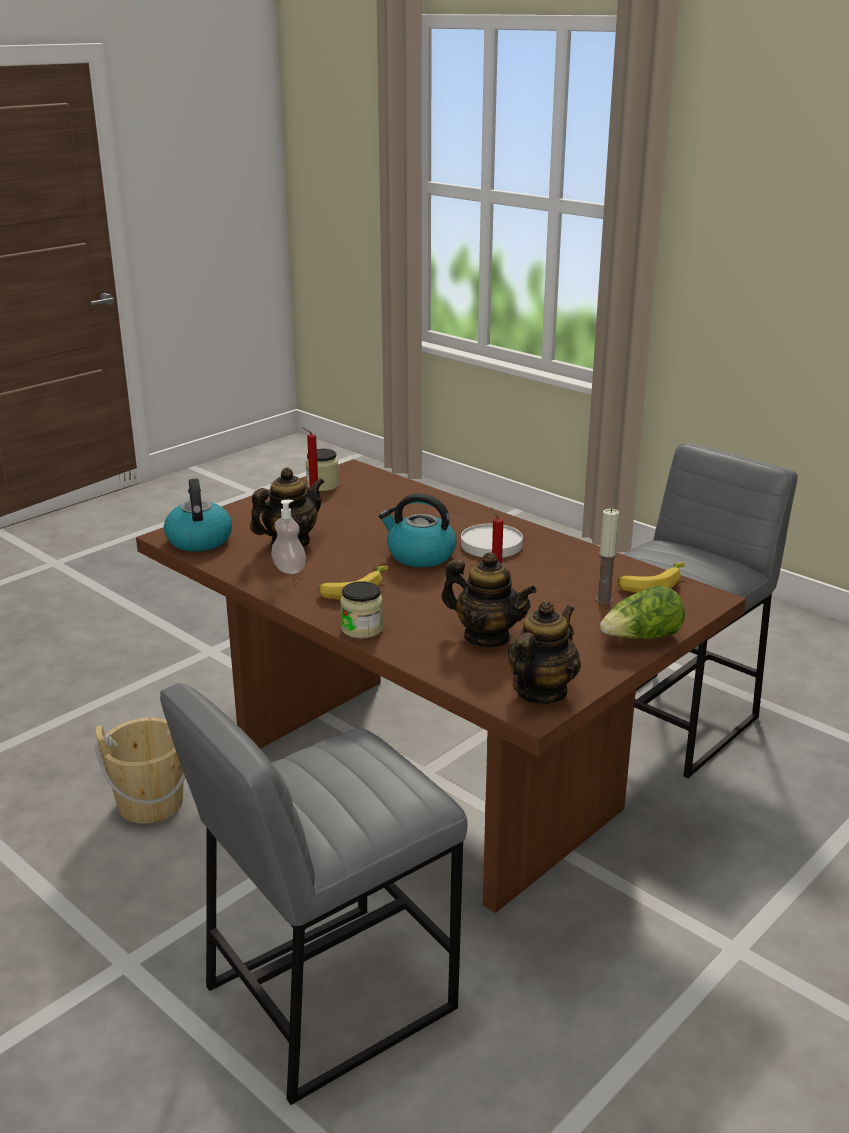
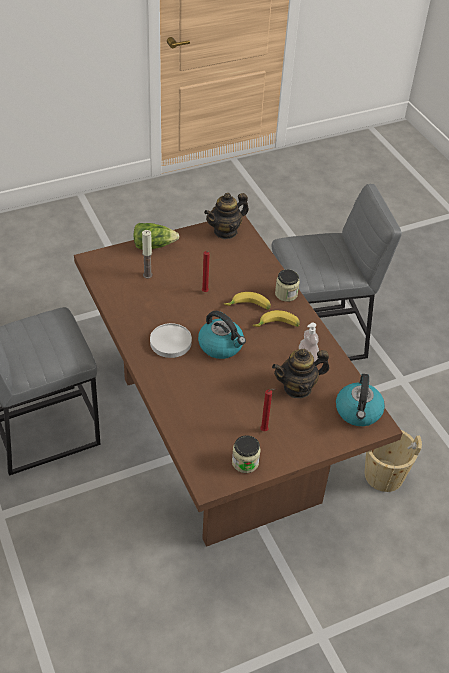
camera: 160 degrees left, 20 degrees up
(487, 637) = (226, 269): teapot -> none
(650, 584) = (111, 278): banana -> banana (248, 307)

